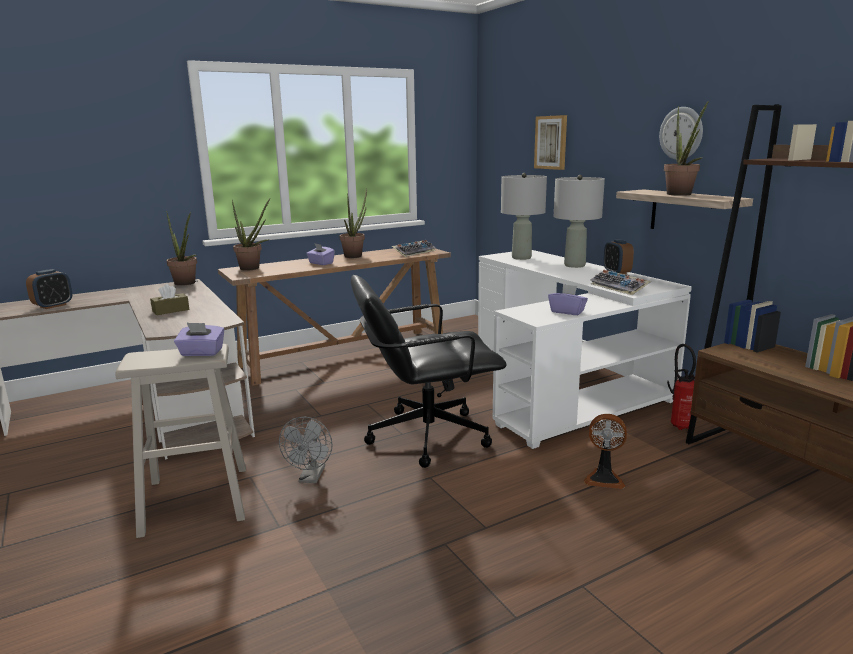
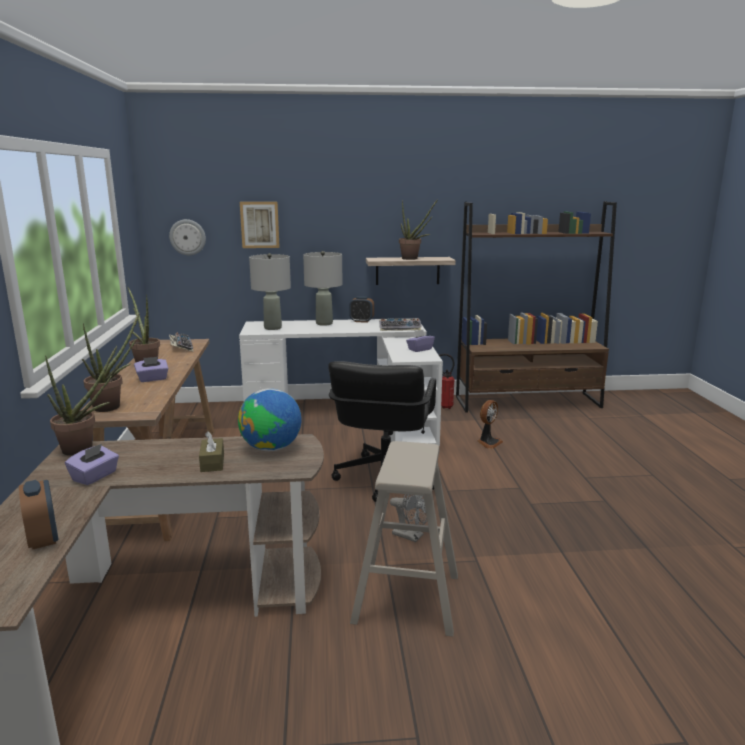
camera: 65 degrees left, 0 degrees up
(201, 353) = (412, 450): purple tissue box -> purple tissue box (95, 476)
(204, 317) = (271, 448): none -> globe
(681, 133) = (393, 217): wall clock -> wall clock (187, 237)

